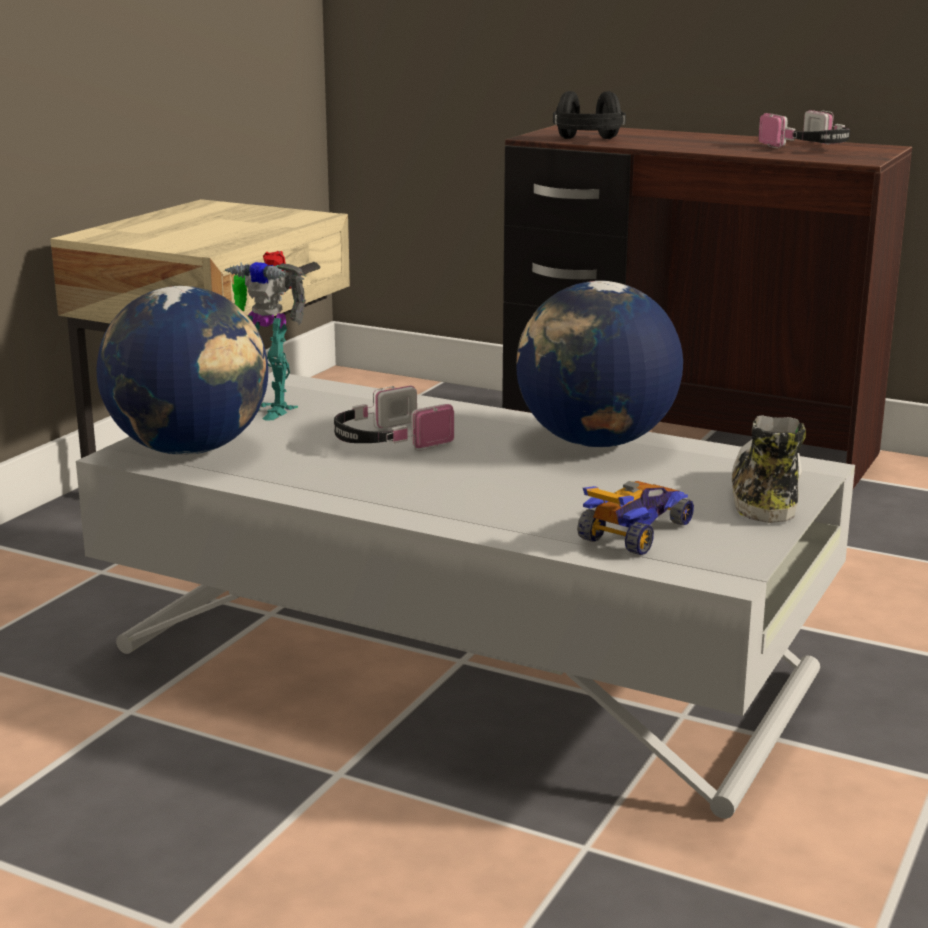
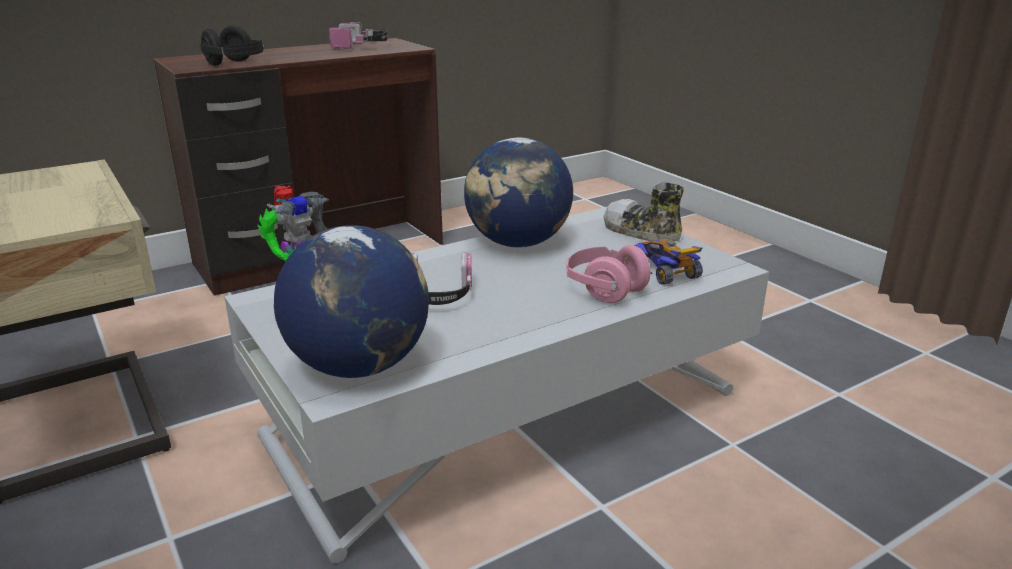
camera: 60 degrees left, 5 degrees up
(517, 511) = (604, 290): none -> pink headphones

